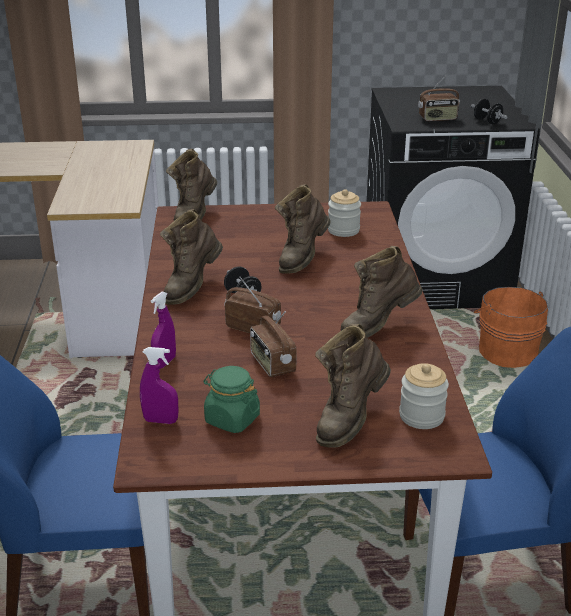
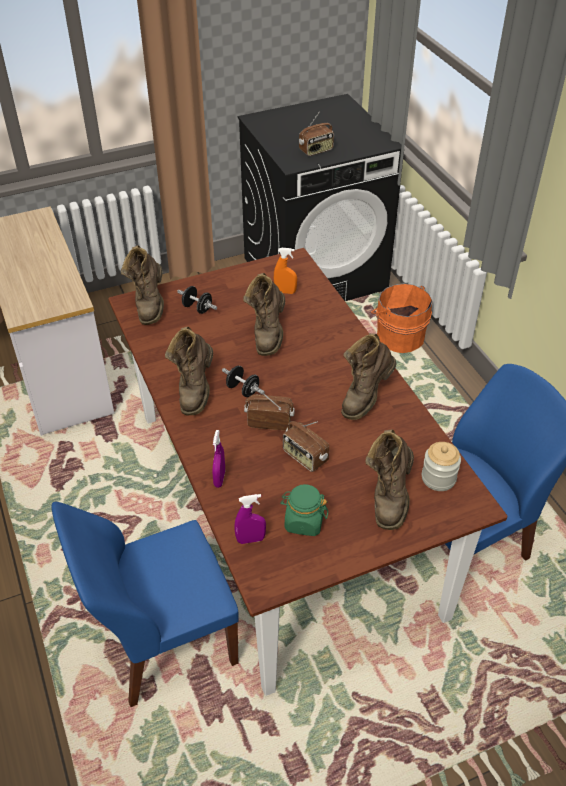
camera: 20 degrees left, 15 degrees up
(343, 230) = (285, 292): jar -> orange spray bottle
(487, 121) = (358, 146): black dumbbell -> black dumbbell (197, 308)

